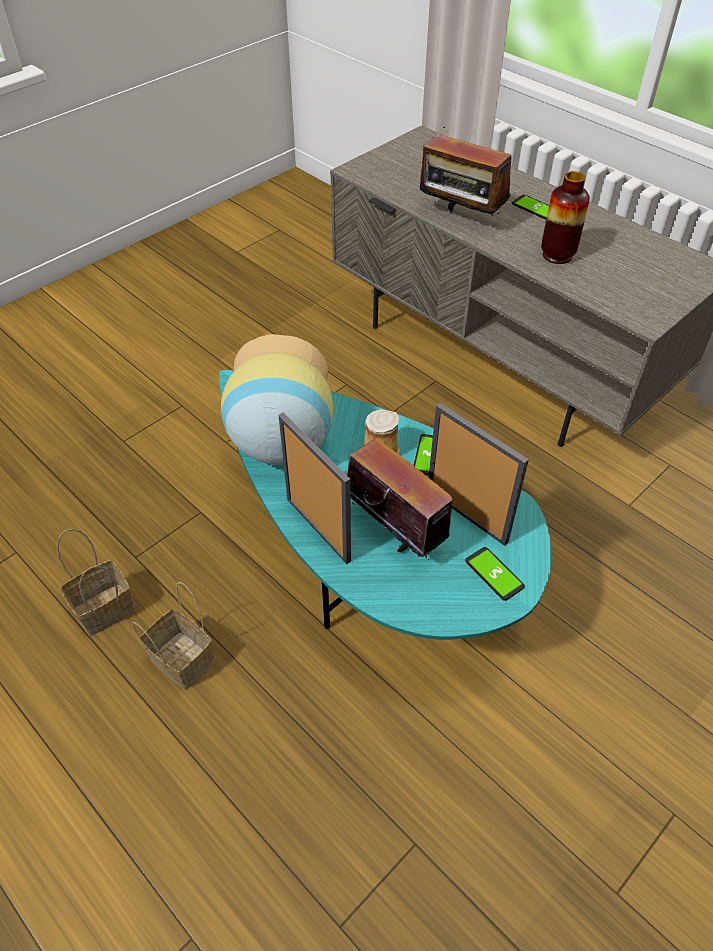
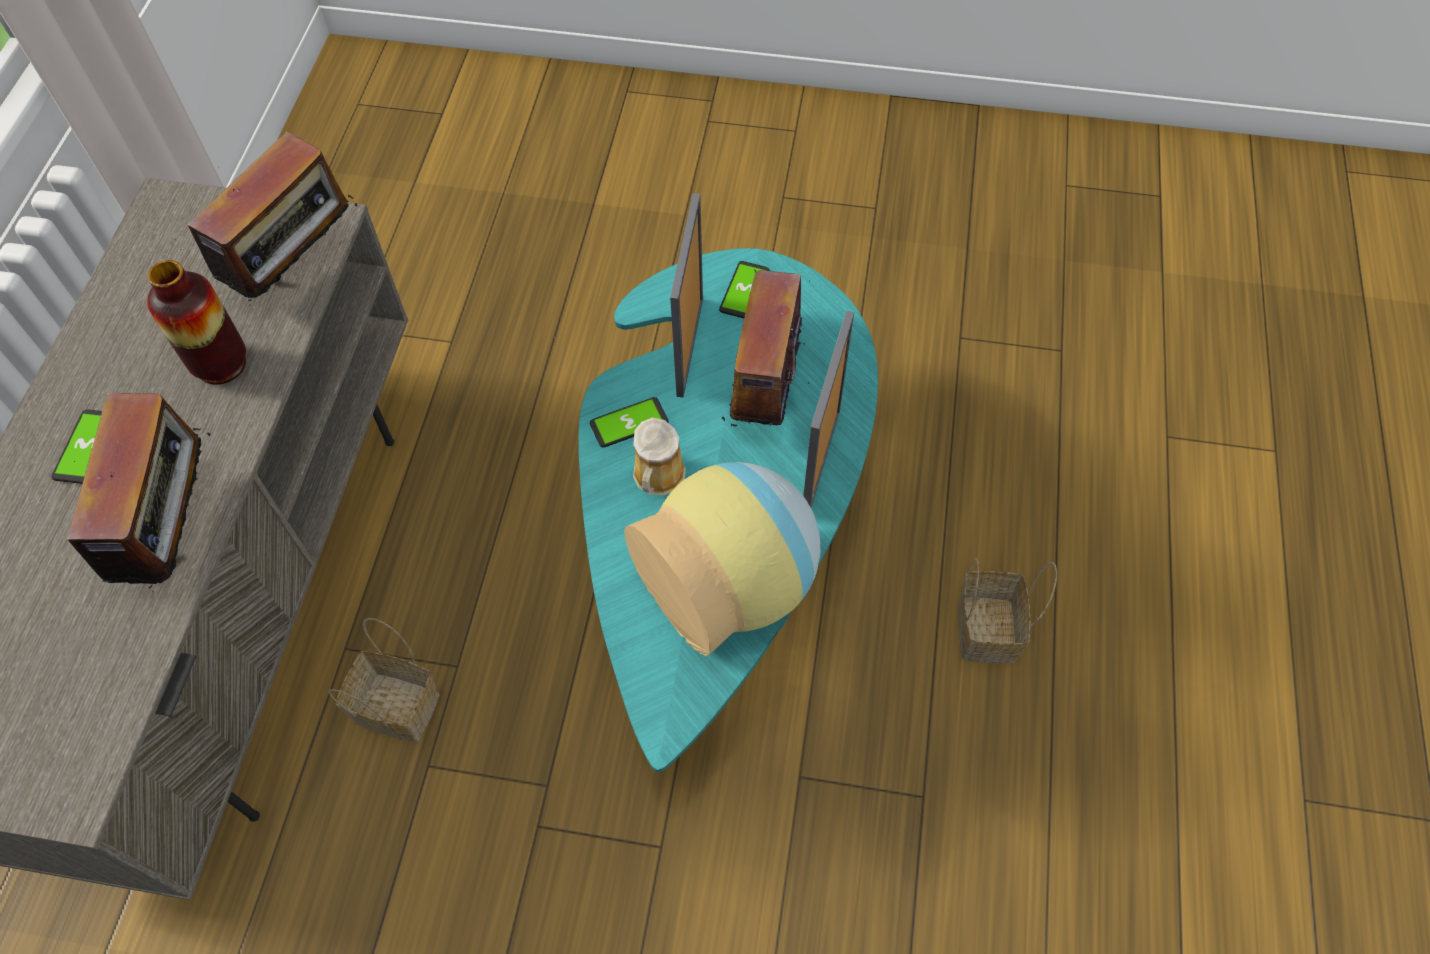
camera: 125 degrees left, 10 degrees up
(106, 607) = (1007, 766): basket -> basket (393, 708)
(612, 299) = (299, 269): none -> radio

